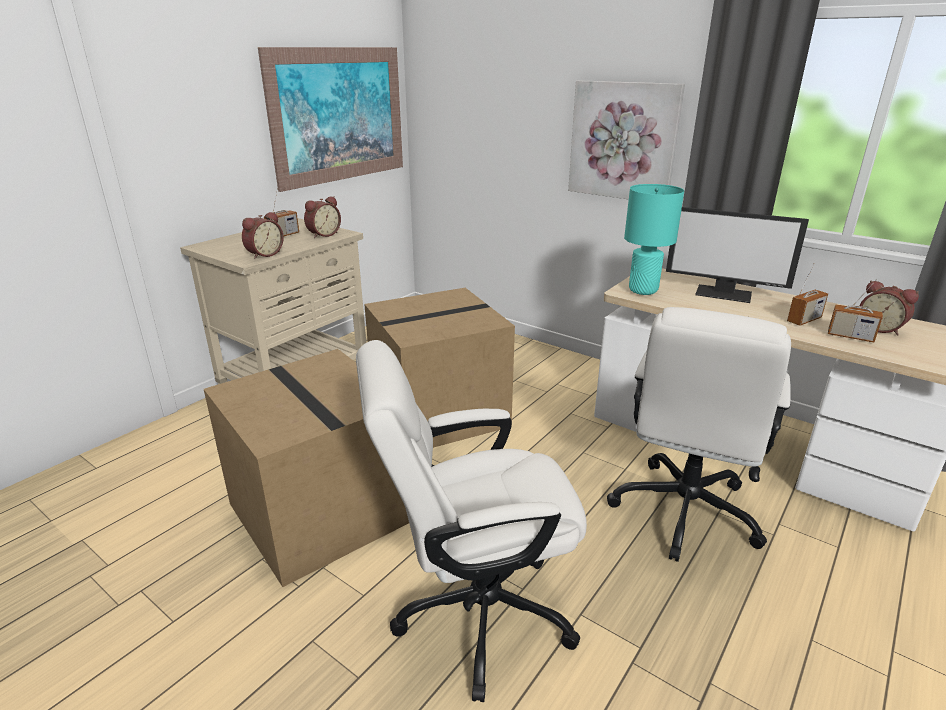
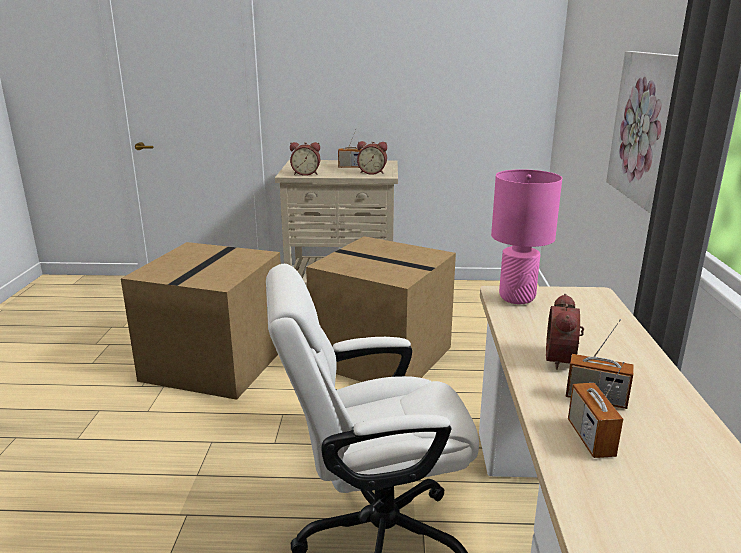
camera: 55 degrees right, 5 degrees down
(339, 115) = (465, 78): picture -> none
(474, 617) = (153, 463): white office chair -> none
(643, 292) = (517, 300): turquoise table lamp -> pink table lamp
(724, 293) = (598, 339): monitor -> none
(880, 328) = (670, 462): alarm clock -> alarm clock (563, 359)

